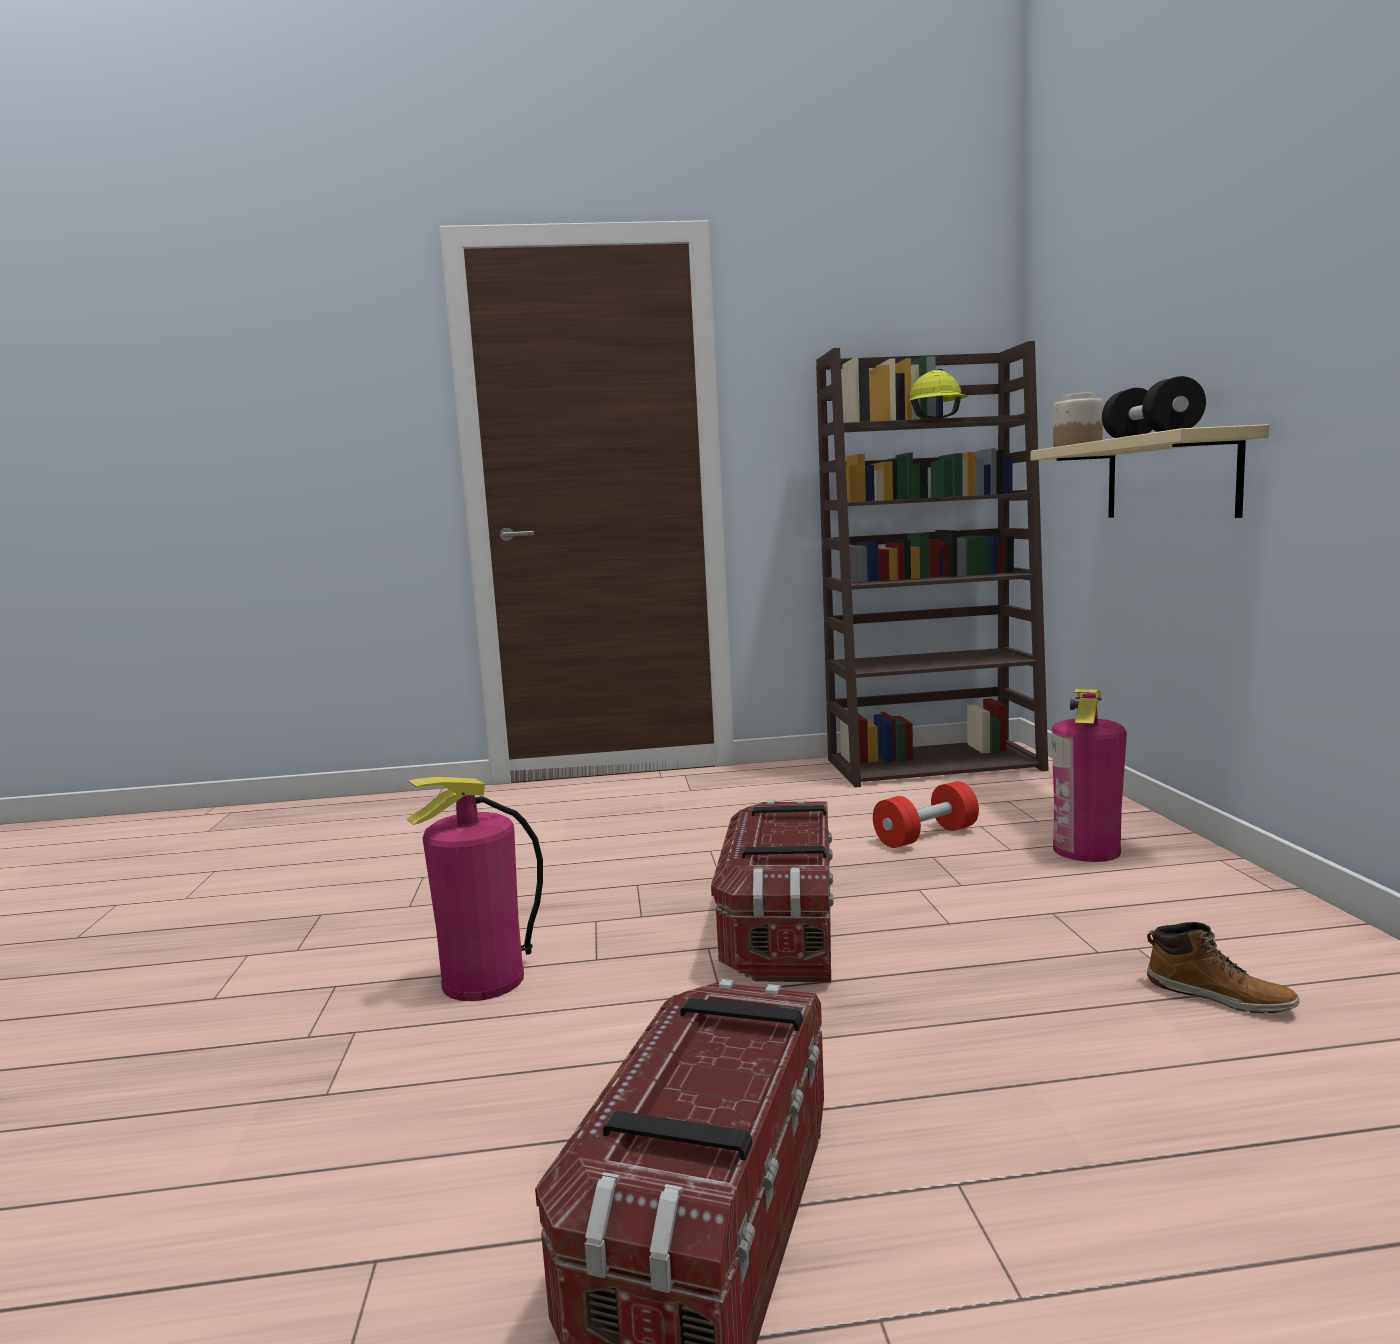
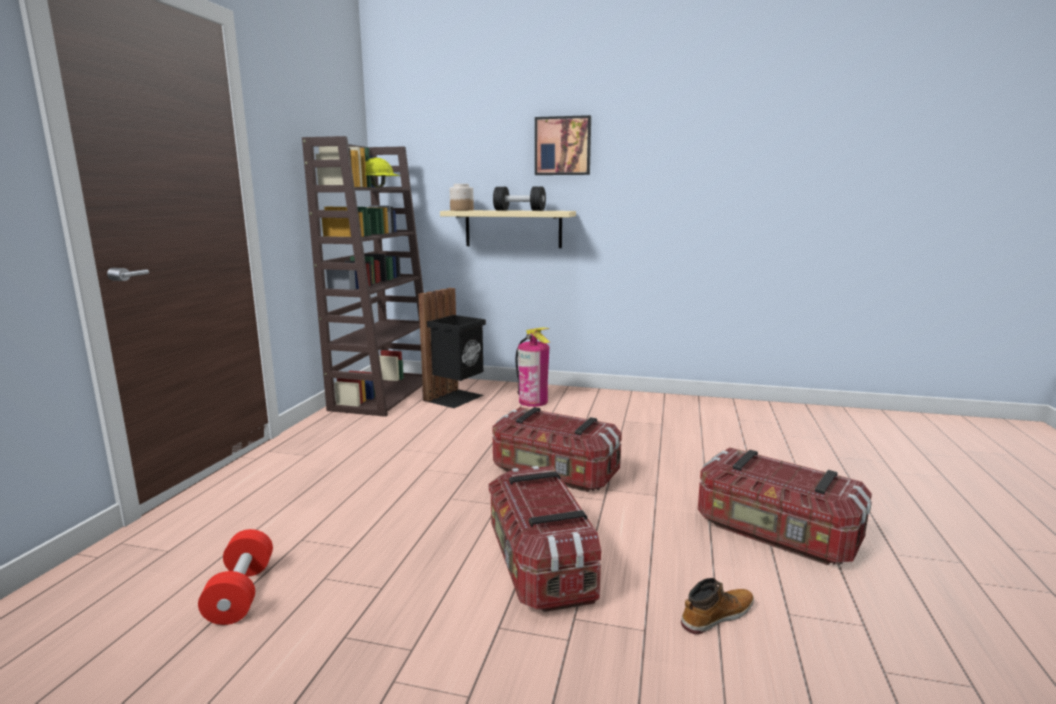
camera: 70 degrees left, 5 degrees up
(483, 980) = (539, 564): fire extinguisher -> storage box
(926, 836) = (479, 420): red dumbbell -> red dumbbell (241, 593)
(995, 801) = (456, 398): none -> black trash can
(1219, 995) = (664, 421): boot -> boot (716, 616)
(1253, 270) = (563, 146): none -> picture

